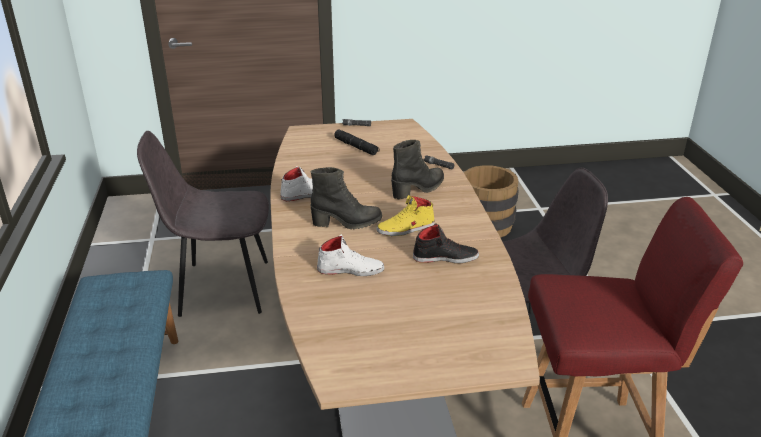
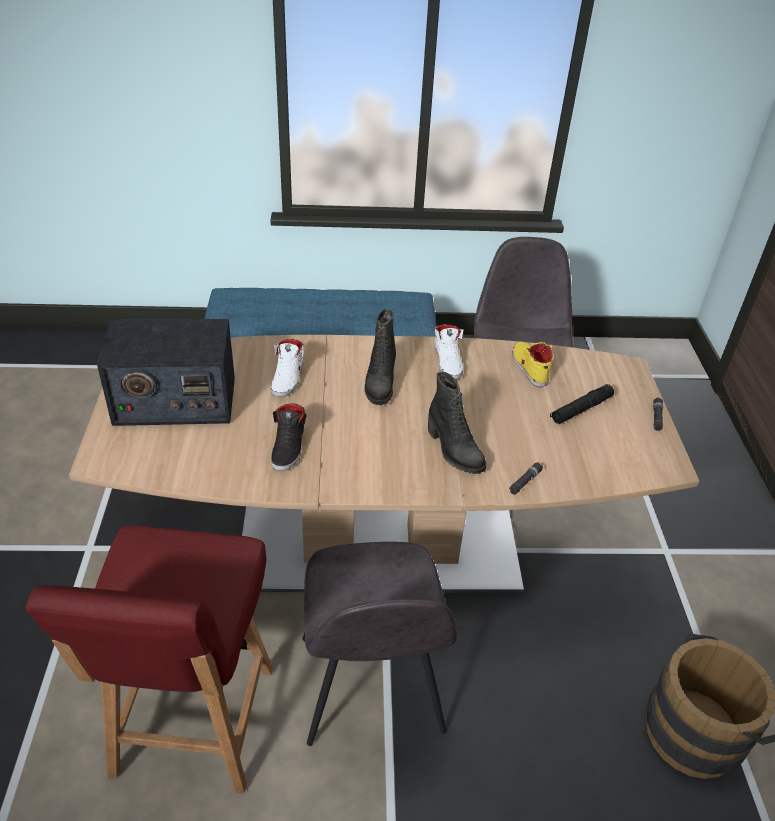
camera: 95 degrees right, 10 degrees up
(405, 333) = (174, 400): none -> radio
(406, 228) = (357, 426): yellow shoe -> yellow shoe (529, 367)

